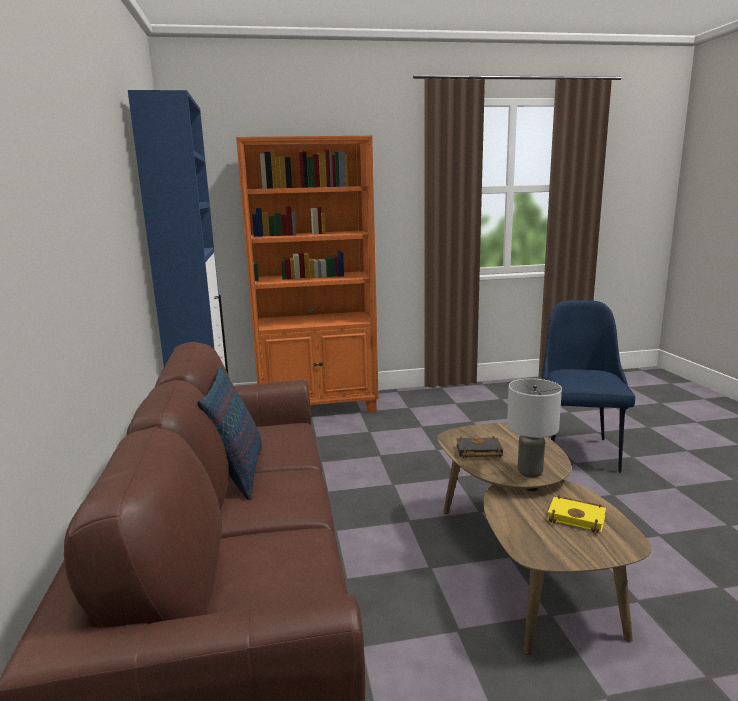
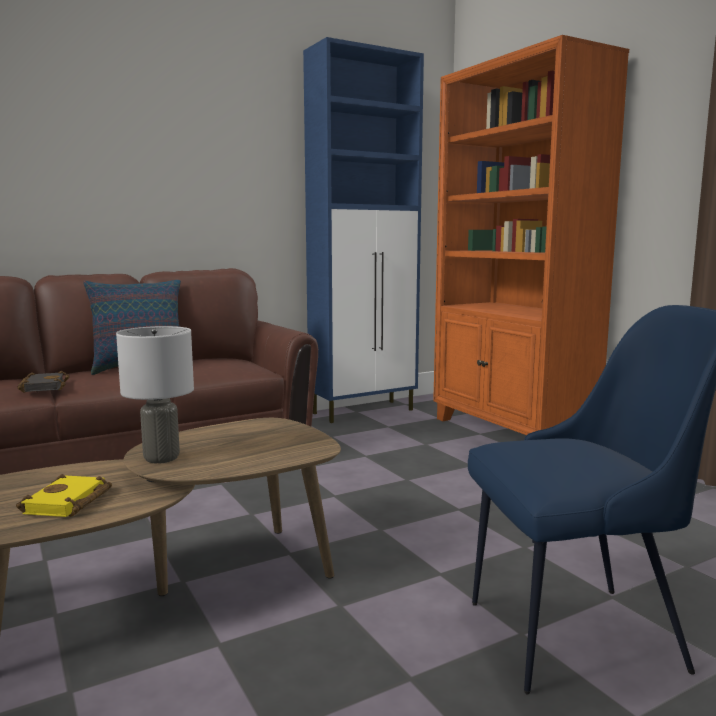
camera: 70 degrees right, 5 degrees down
(478, 452) = (222, 434): black book -> black book (42, 386)

